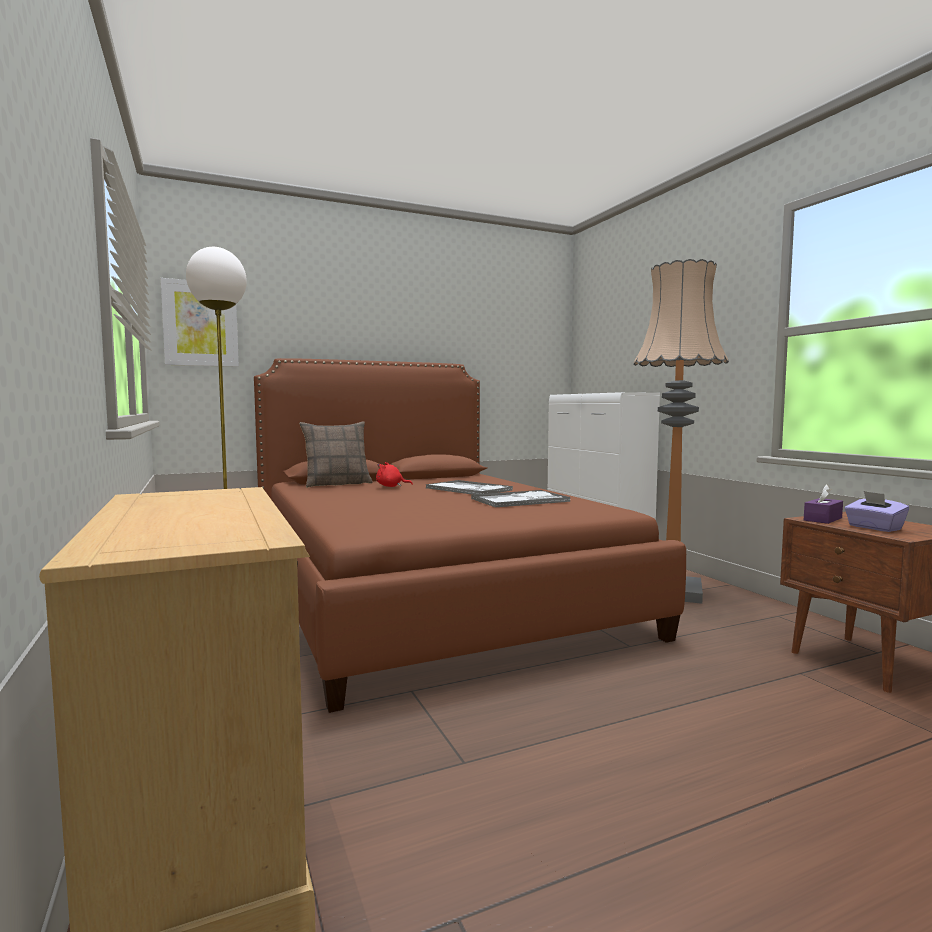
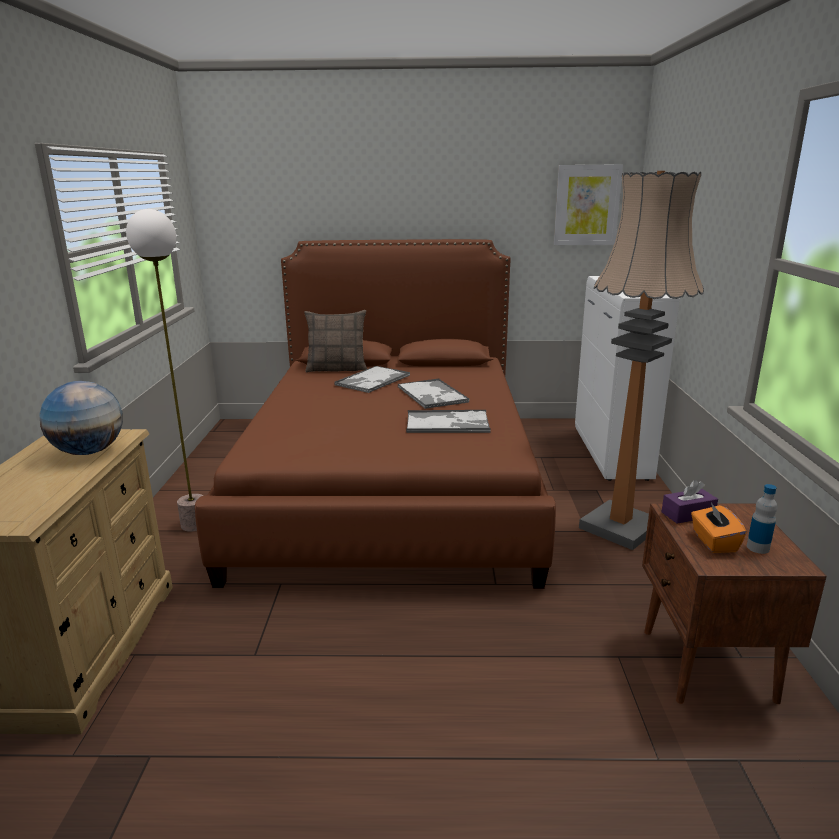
camera: 25 degrees right, 15 degrees up
(200, 324) = (236, 210): picture -> picture (587, 205)
(222, 499) = (89, 452): none -> globe
(391, 486) = (372, 380): red plush toy -> tray
(874, 528) = (714, 542): purple tissue box -> orange tissue box
(906, 527) = (758, 548): none -> bottle

